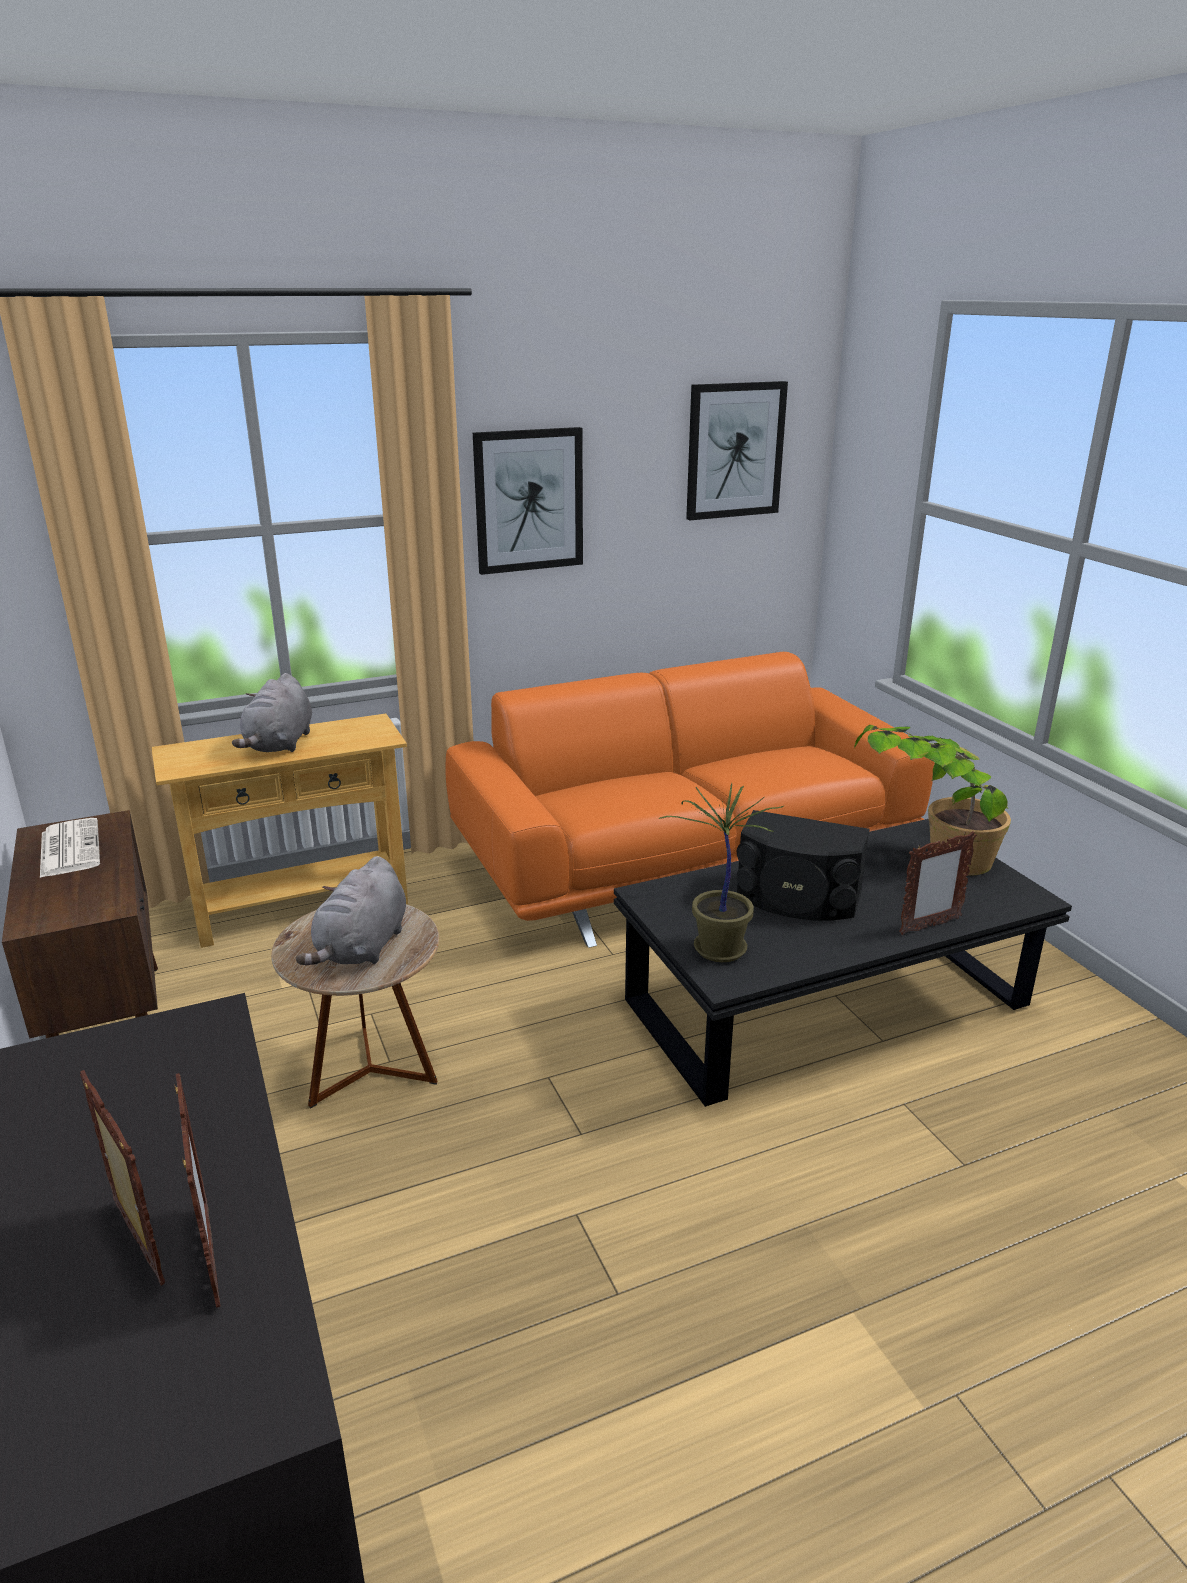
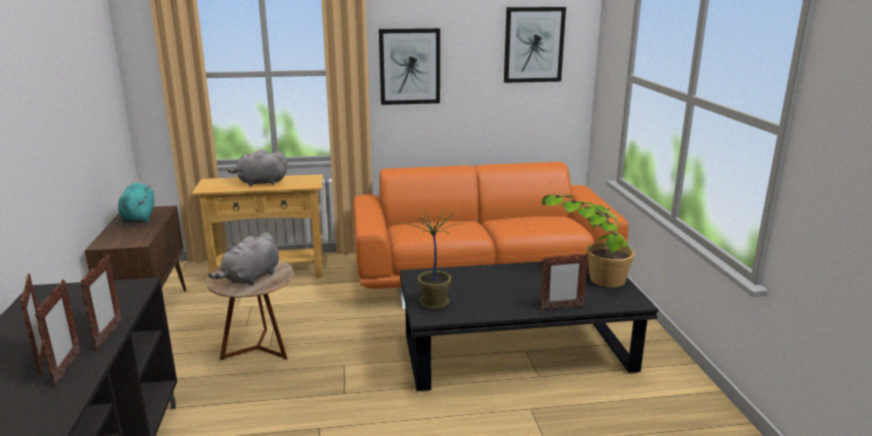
camera: 15 degrees right, 5 degrees down
(69, 848) = (139, 217): newspaper -> turquoise plush toy
(241, 1154) = (108, 335): none -> picture frame
(279, 744) = (260, 183): grey plush toy -> grey plush toy turned 60 degrees clockwise
(797, 898) = (496, 286): black speaker -> none

